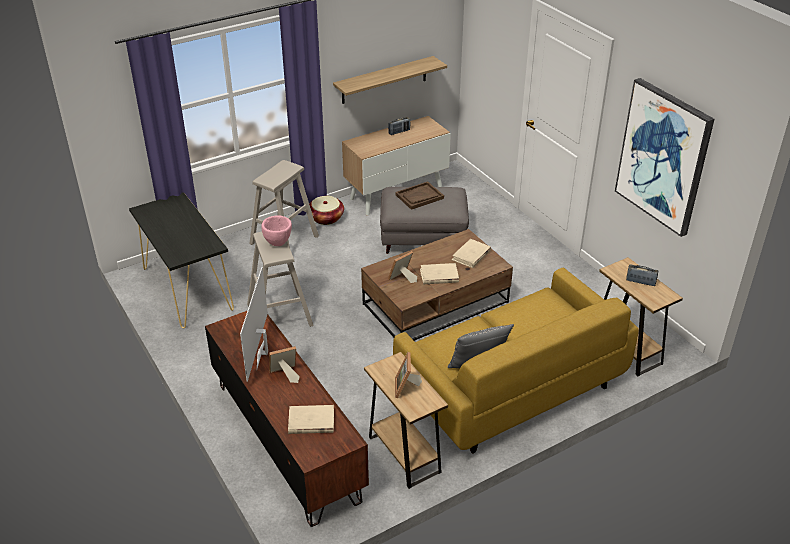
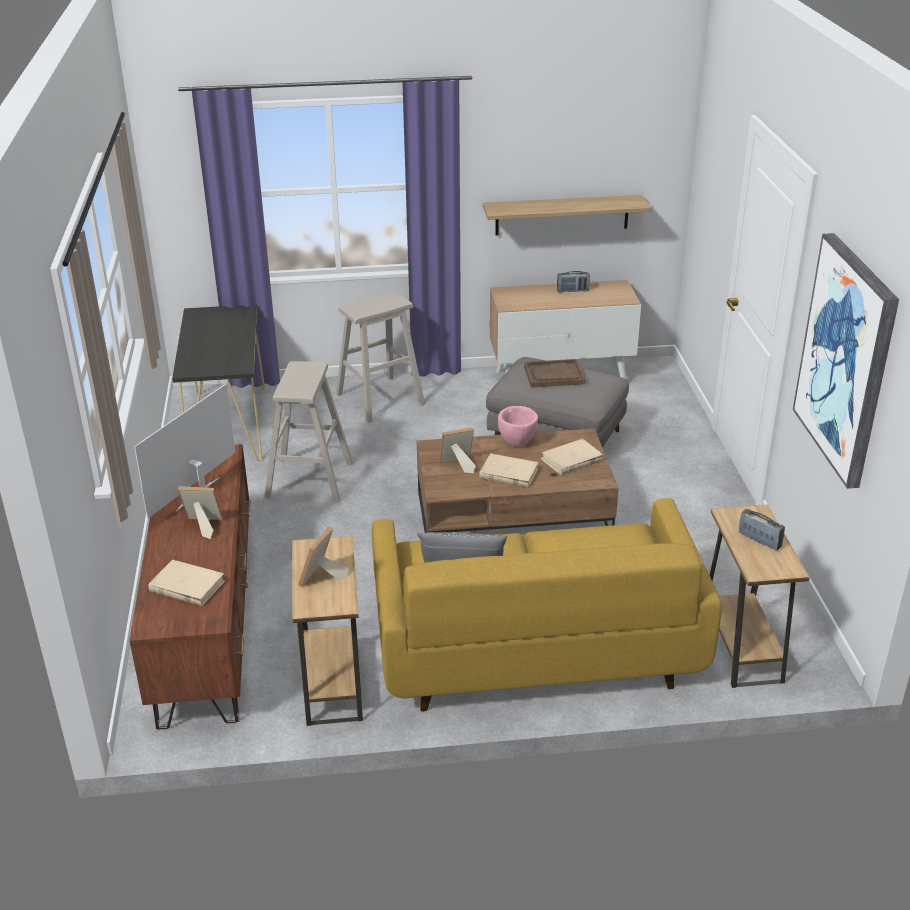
camera: 25 degrees right, 5 degrees down
(278, 243) = (308, 378): pink bowl -> pink bowl (517, 443)
(326, 218) = (449, 386): basket -> none

